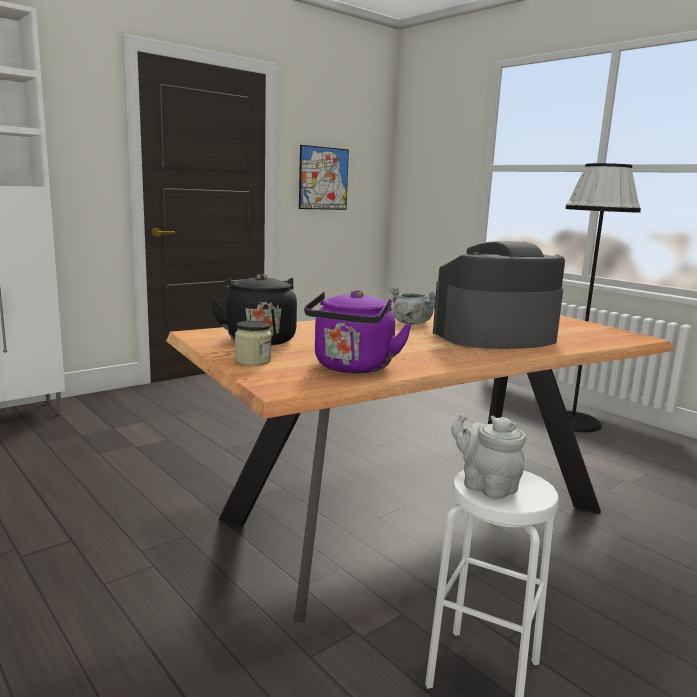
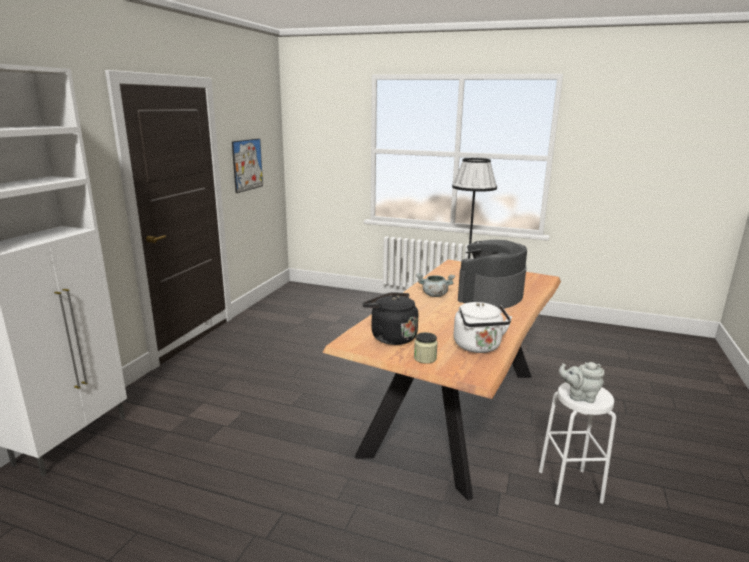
camera: 30 degrees left, 5 degrees up
(352, 368) = (478, 347): purple kettle -> white kettle

